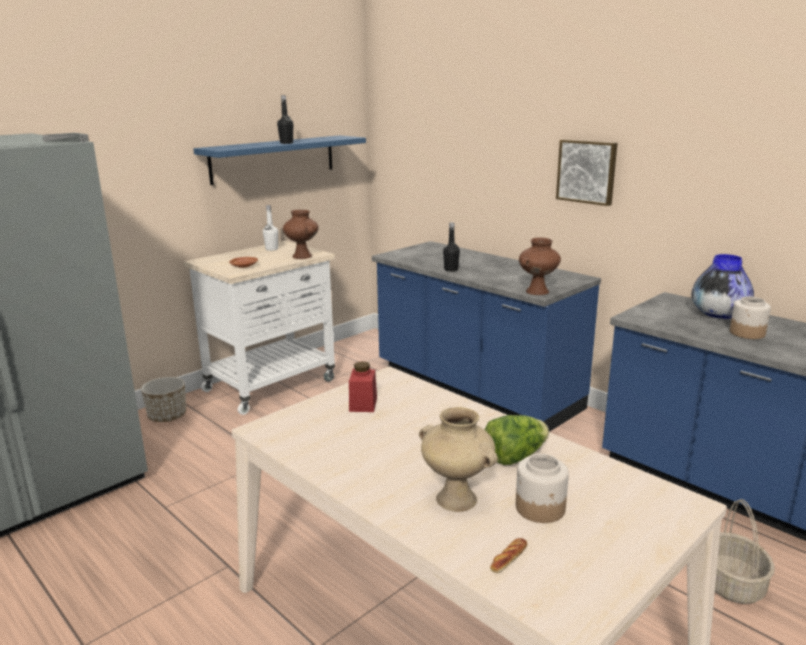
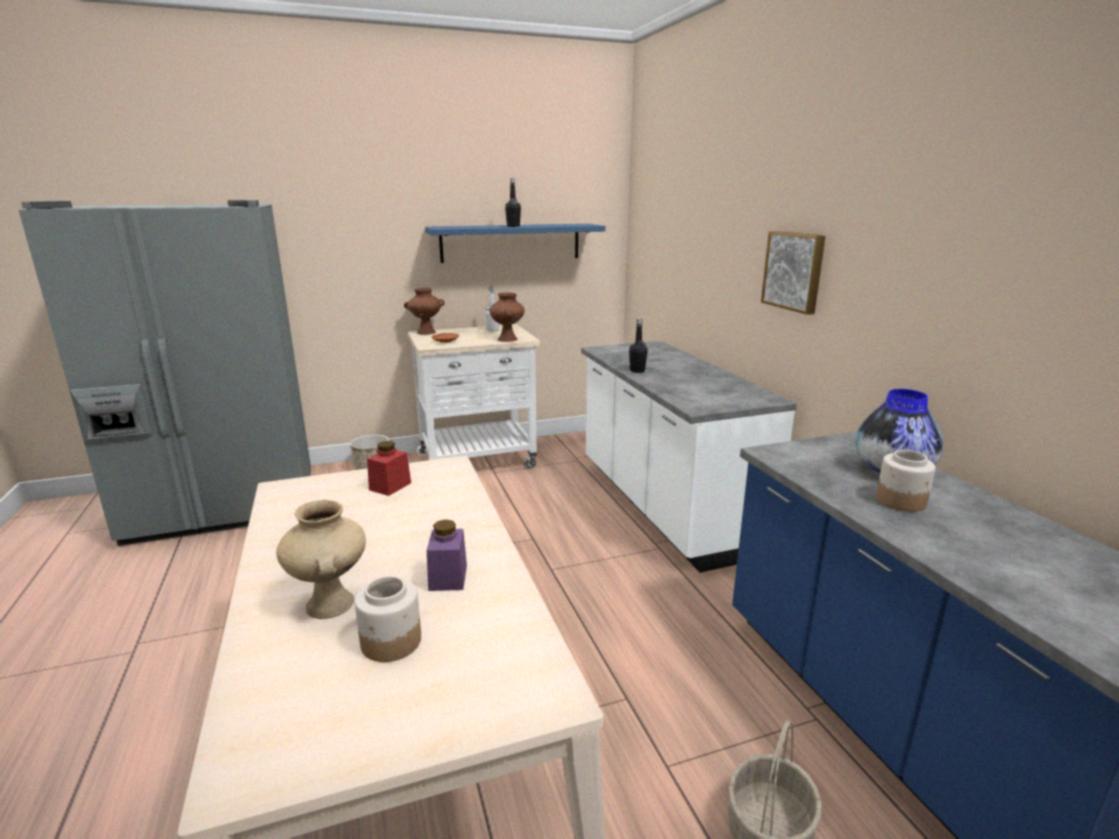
camera: 25 degrees right, 0 degrees up
(475, 389) = (664, 507): blue counter -> white counter
(509, 559) = (282, 685): bread -> none
(515, 457) = (448, 577): lettuce -> purple jar
(537, 292) = (695, 406): brown vase -> brown vase (425, 332)

